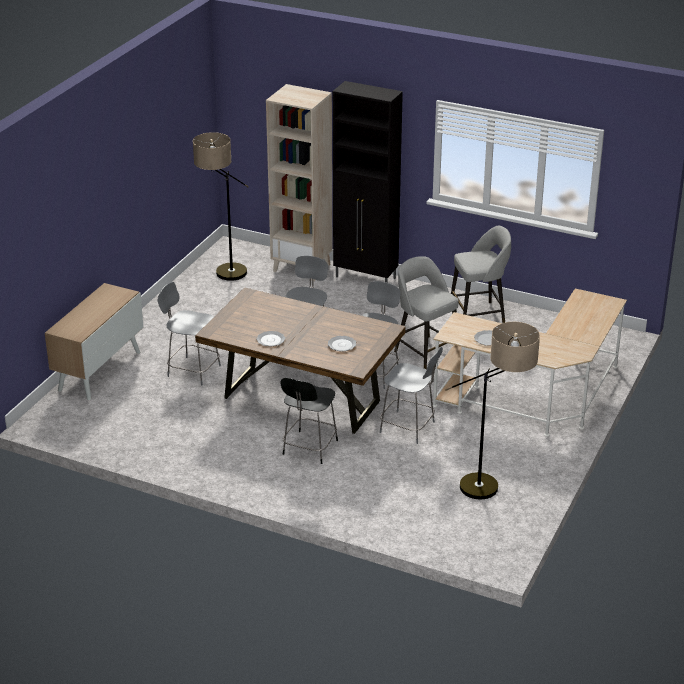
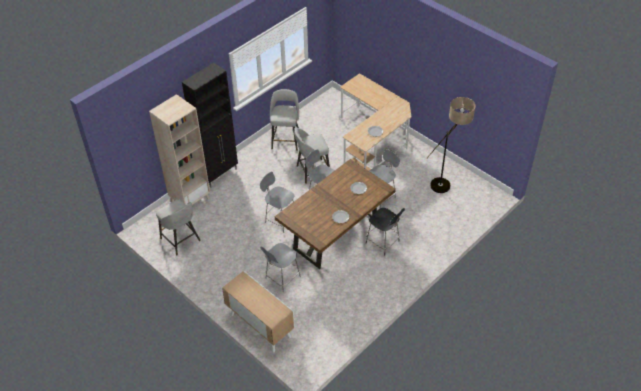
camera: 70 degrees left, 15 degrees up
(224, 278) = (181, 240): floor lamp -> grey stool

